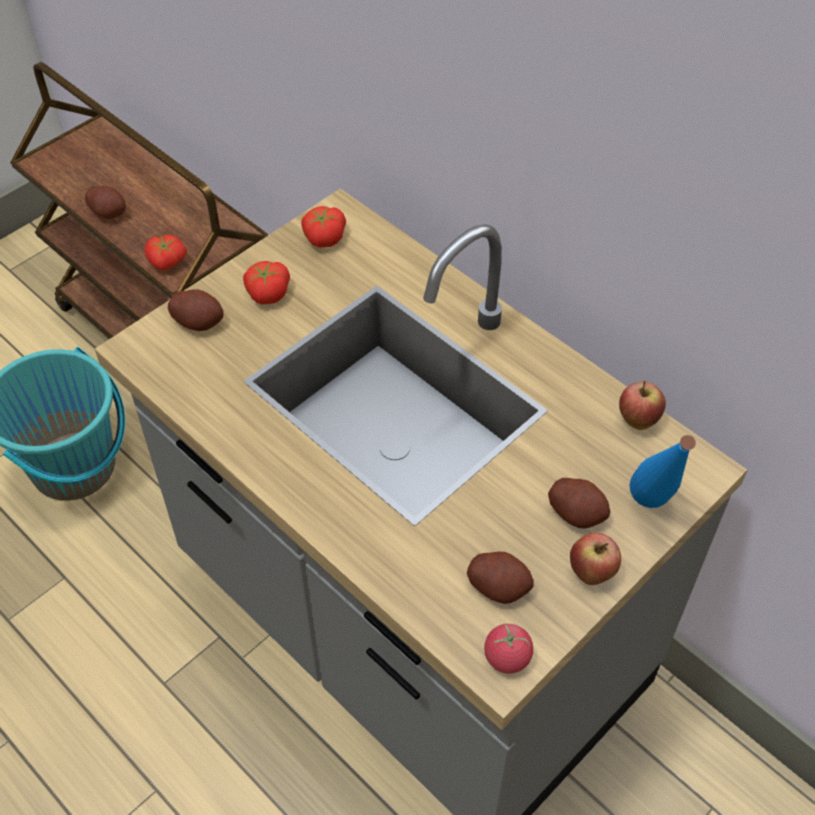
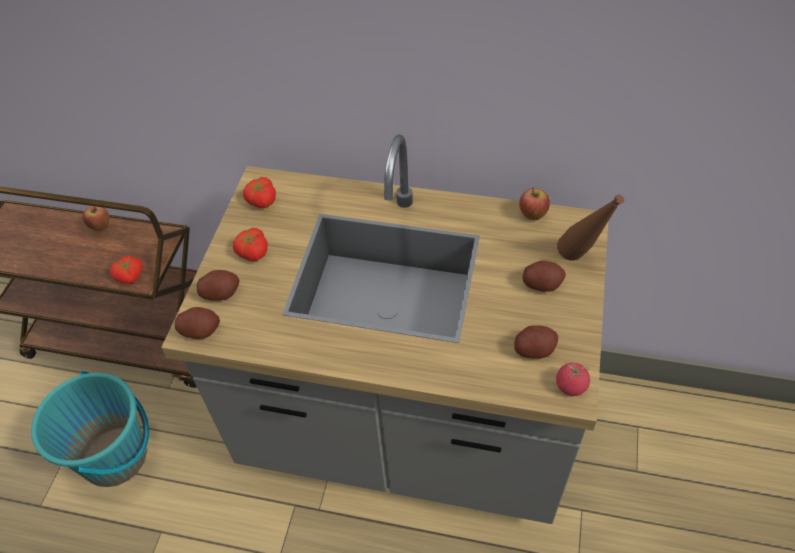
camera: 30 degrees left, 0 degrees up
(108, 212) = (60, 264): potato -> potato (200, 330)
(591, 573) = (577, 312): apple -> apple (101, 227)
(651, 513) = (580, 262): blue bottle -> brown bottle

